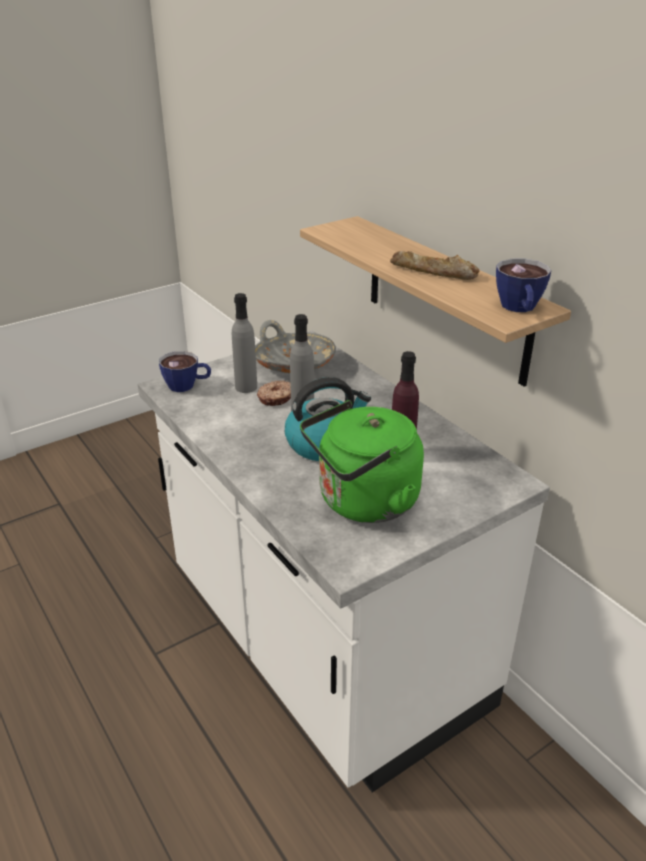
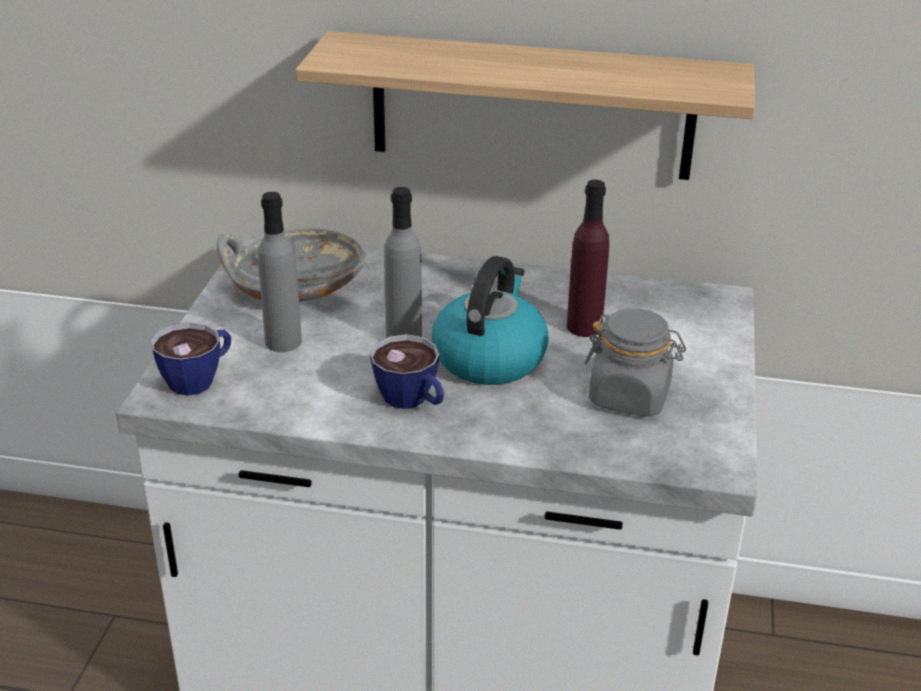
camera: 45 degrees left, 0 degrees up
(276, 398) = (346, 336): donut -> none
(363, 502) = (630, 396): green kettle -> grey jar
(433, 272) = (560, 69): bread -> none
(519, 309) = (715, 78): cup -> cup (412, 401)

